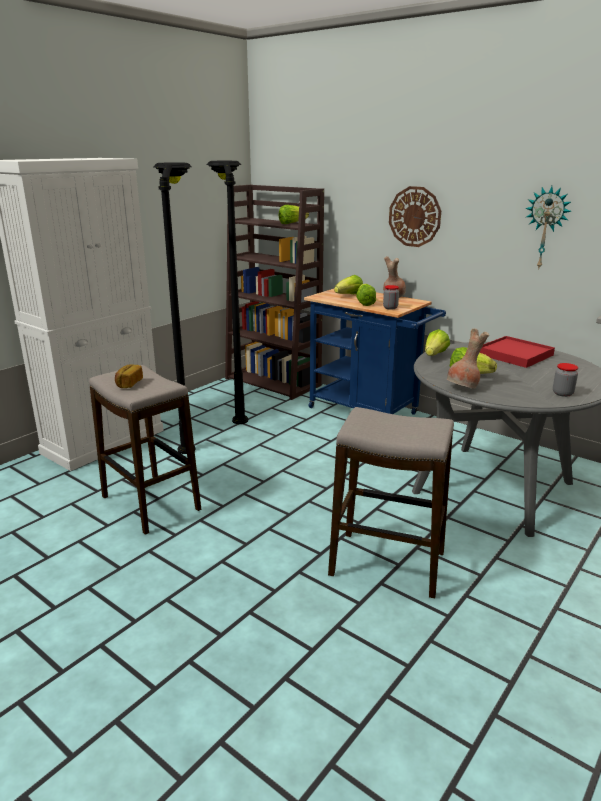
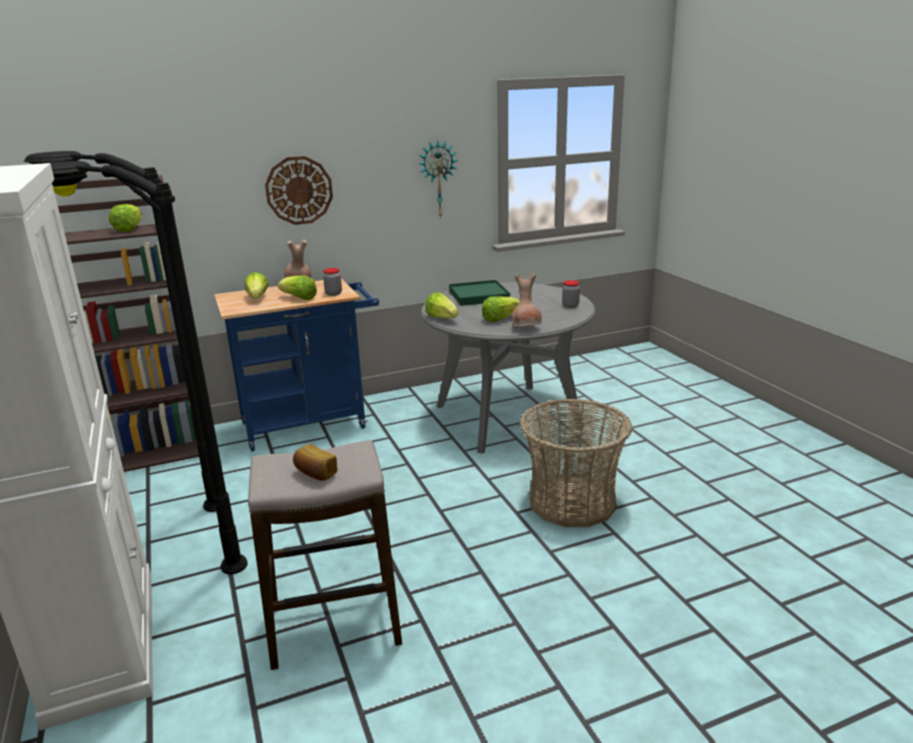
camera: 60 degrees left, 0 degrees up
(387, 564) = (572, 501): stool -> basket
(515, 355) = (478, 296): red tray -> green tray

